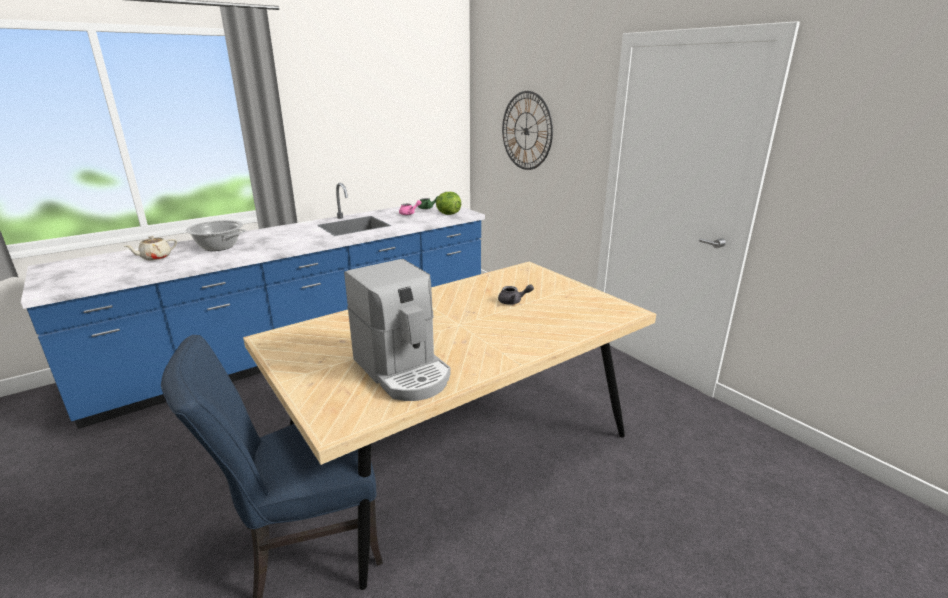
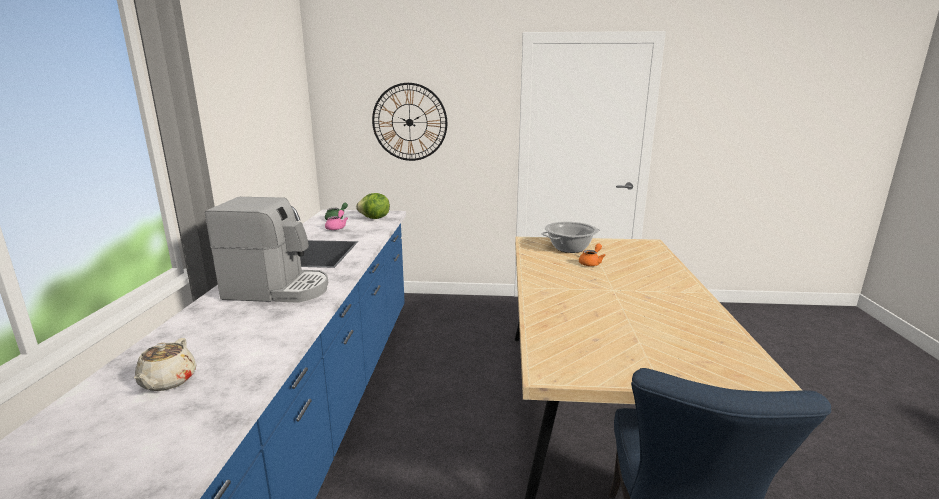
camera: 50 degrees left, 5 degrees down
(218, 247) = (225, 329): cooking pot -> cooking pot (569, 248)
(403, 371) = (684, 331): coffee machine -> coffee machine (278, 289)
(513, 301) = (591, 263): grey teapot -> orange teapot

